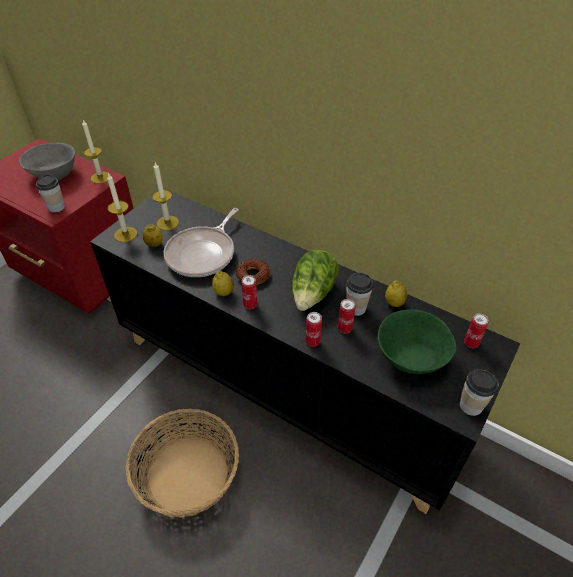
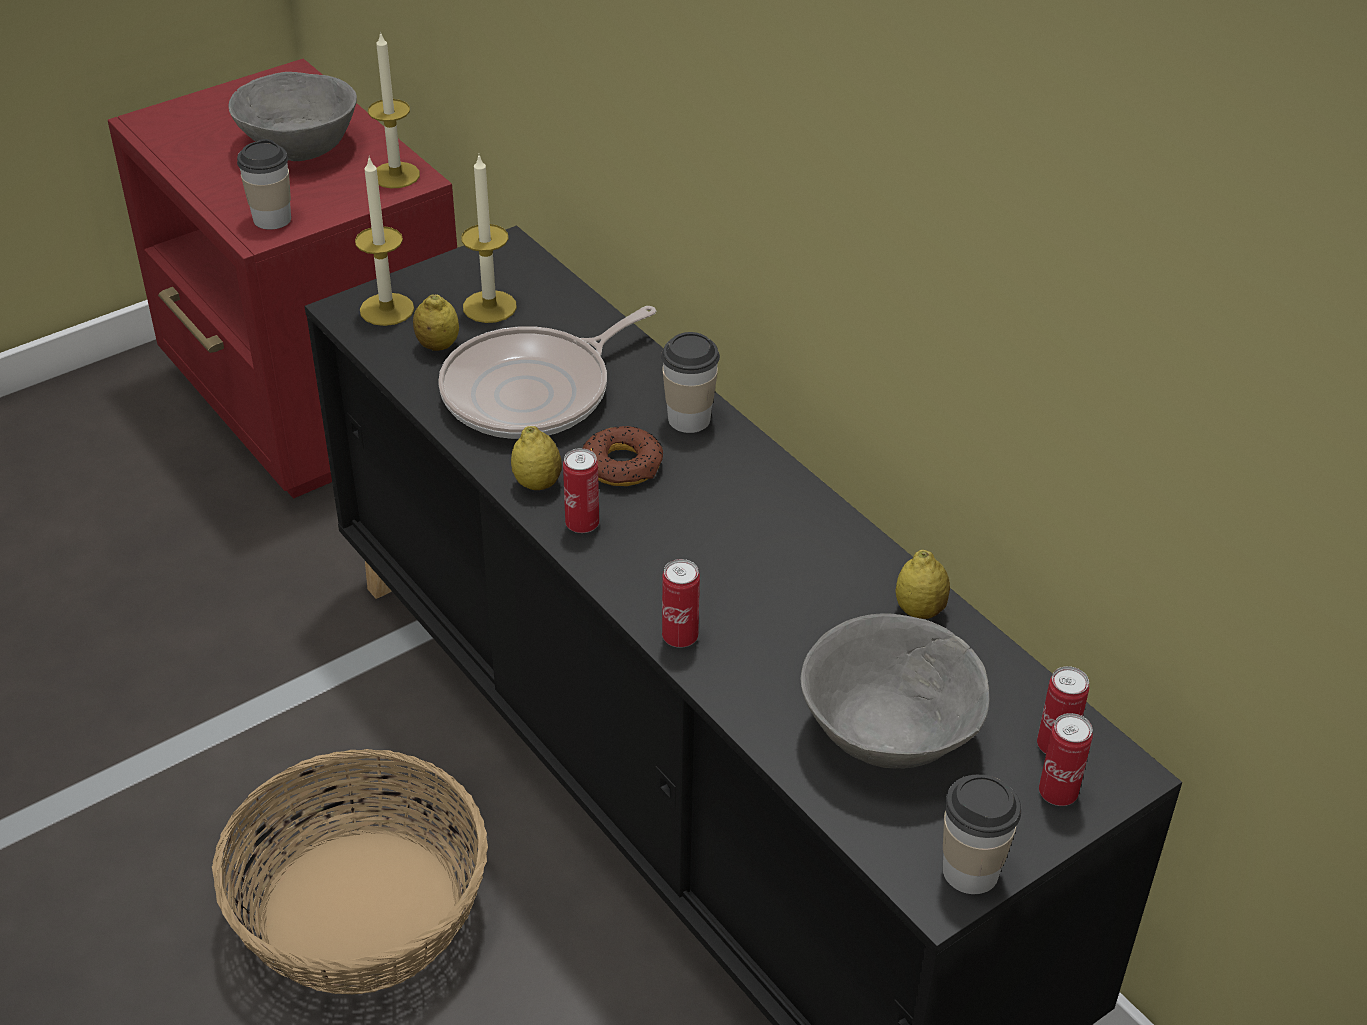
camera: 20 degrees right, 5 degrees down
(313, 293) = (738, 538): lettuce -> none
(344, 328) = (769, 631): can -> can (1057, 793)
(356, 308) = (821, 596): cup -> cup (689, 418)
(410, 358) = (886, 734): green bowl -> grey bowl

